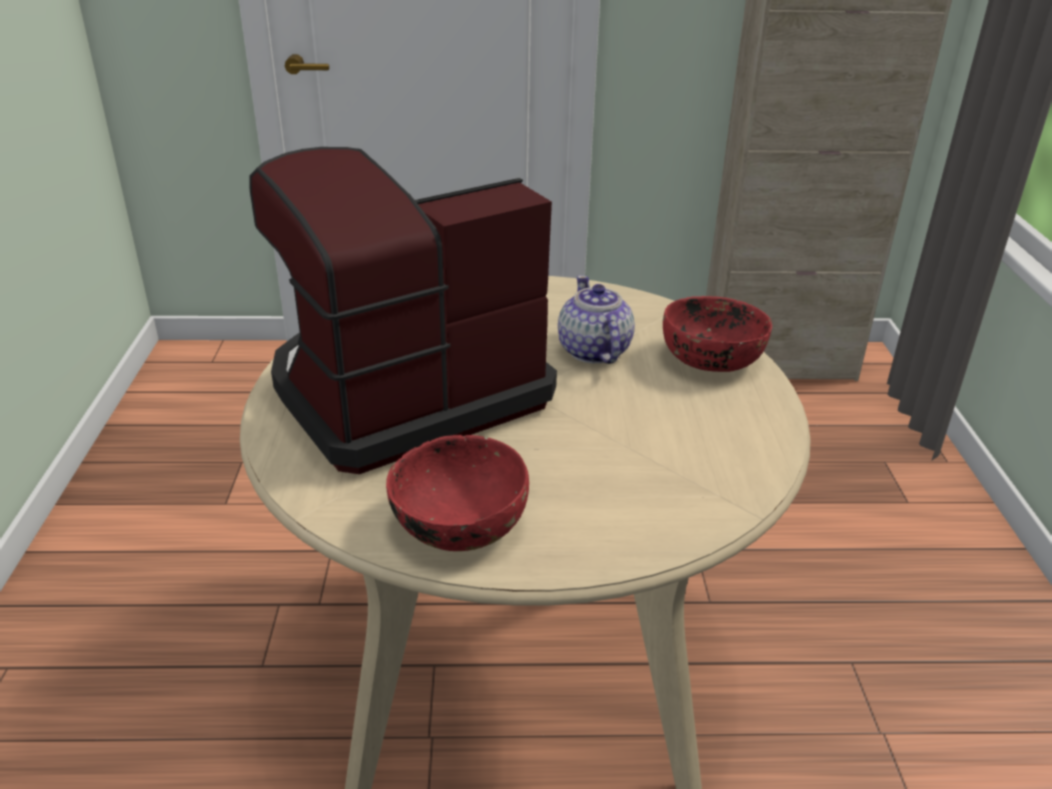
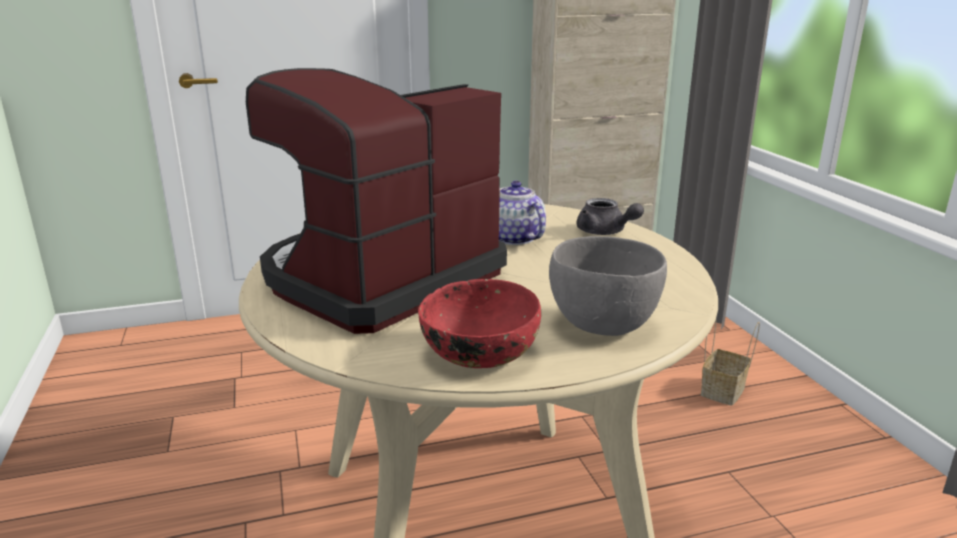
camera: 15 degrees left, 10 degrees down
(620, 510) = (601, 325): none -> grey bowl
(712, 358) = (605, 232): red bowl -> grey teapot
(895, 551) = (723, 392): none -> basket

